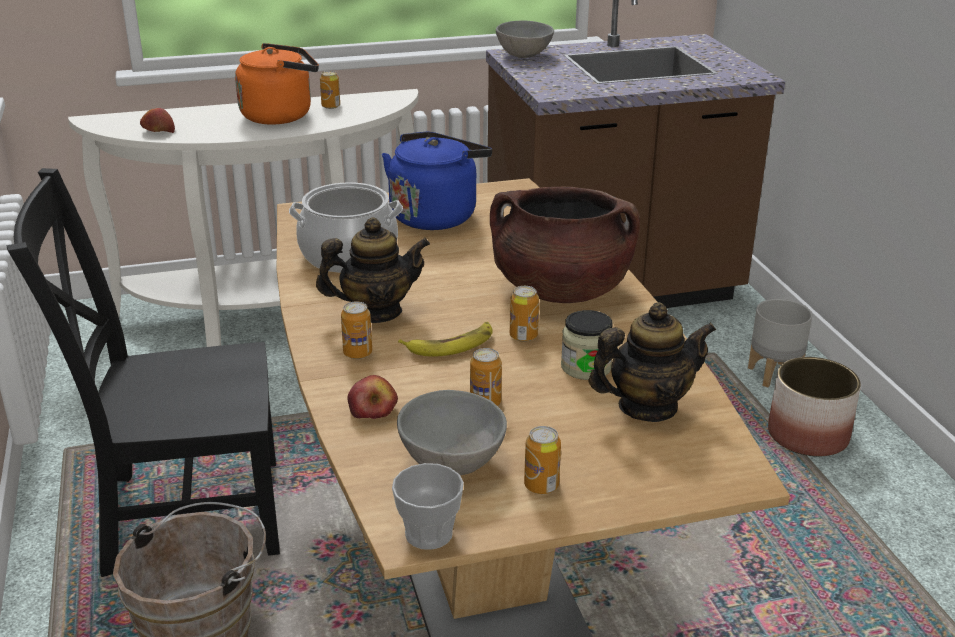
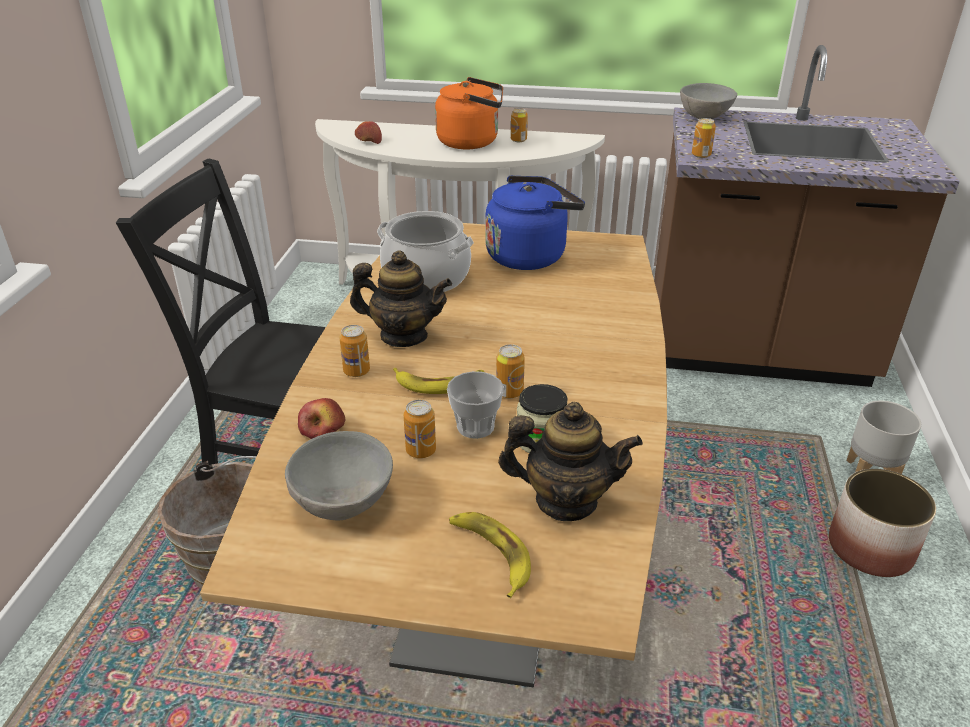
camera: 25 degrees right, 5 degrees up
(428, 534) = (264, 569): cup -> cup (475, 426)
(541, 486) = (399, 554): can -> can (701, 155)
(560, 290) = (581, 354): brown cooking pot -> none
(620, 463) = (491, 554): none -> banana

